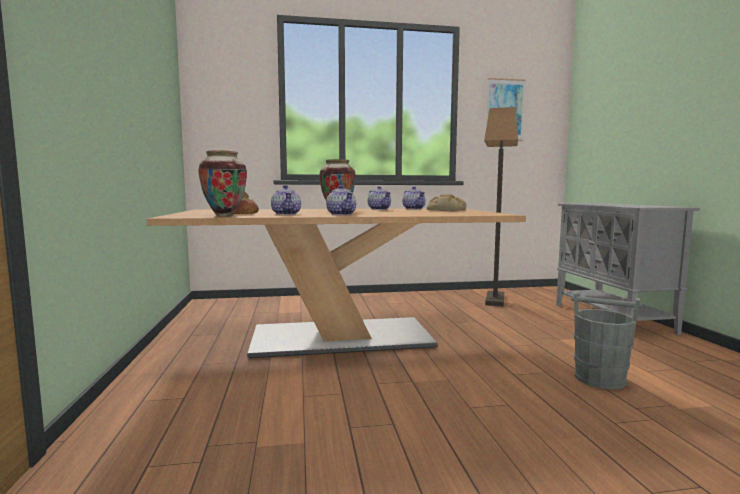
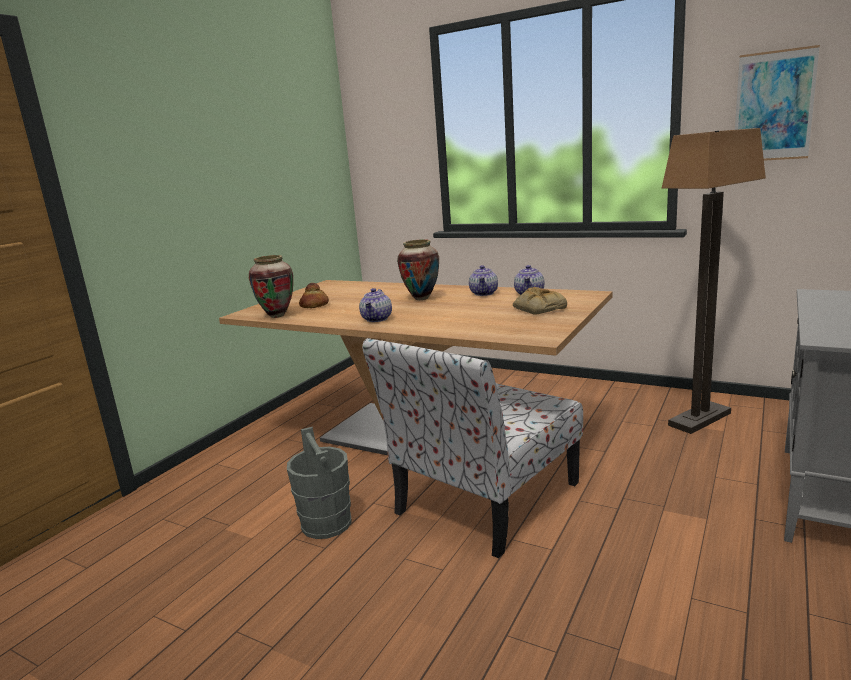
camera: 40 degrees right, 10 degrees up
(286, 214) = (338, 312): teapot -> none
(456, 360) = (484, 500): none -> chair
(599, 379) = (599, 581): grey bucket -> grey bucket (326, 523)

